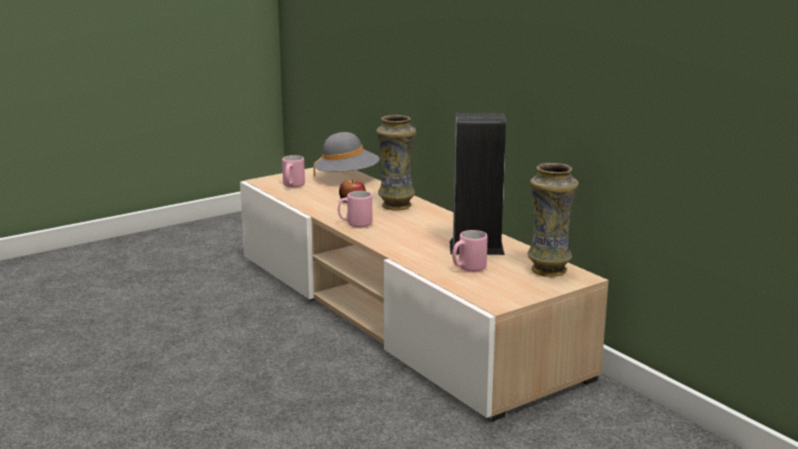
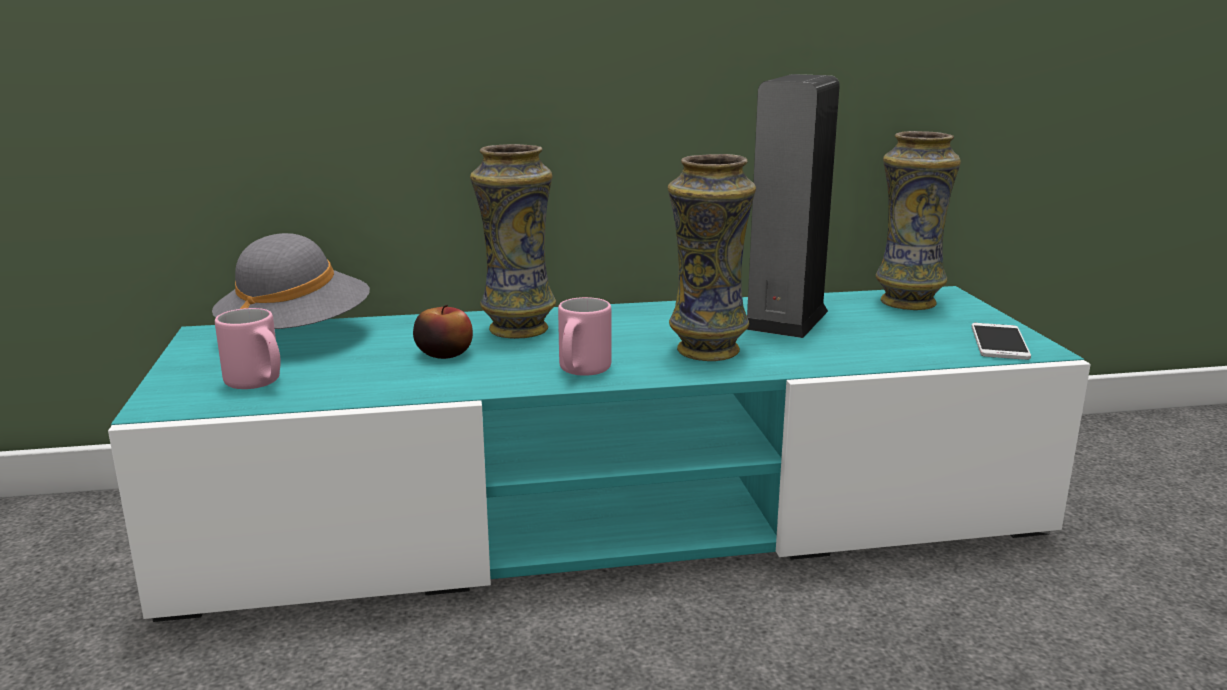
camera: 65 degrees left, 0 degrees up
(399, 313) = (613, 514): beige tv stand -> turquoise tv stand
(407, 239) = (706, 351): none -> vase
(468, 269) = (877, 339): pink mug -> none
(498, 295) = (999, 342): none -> phone

